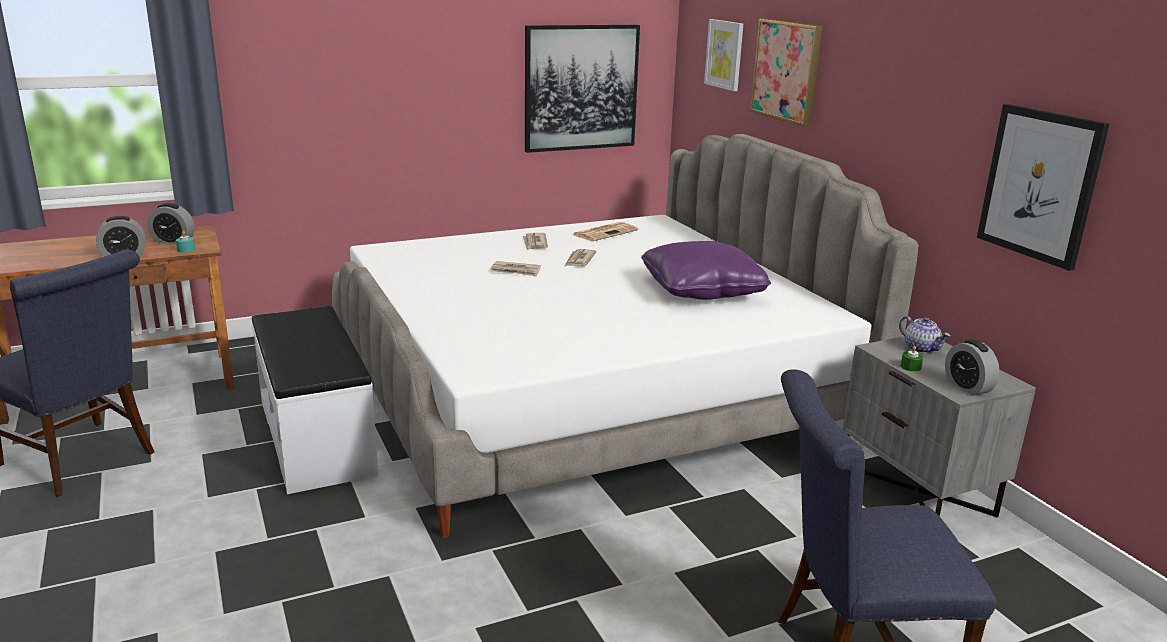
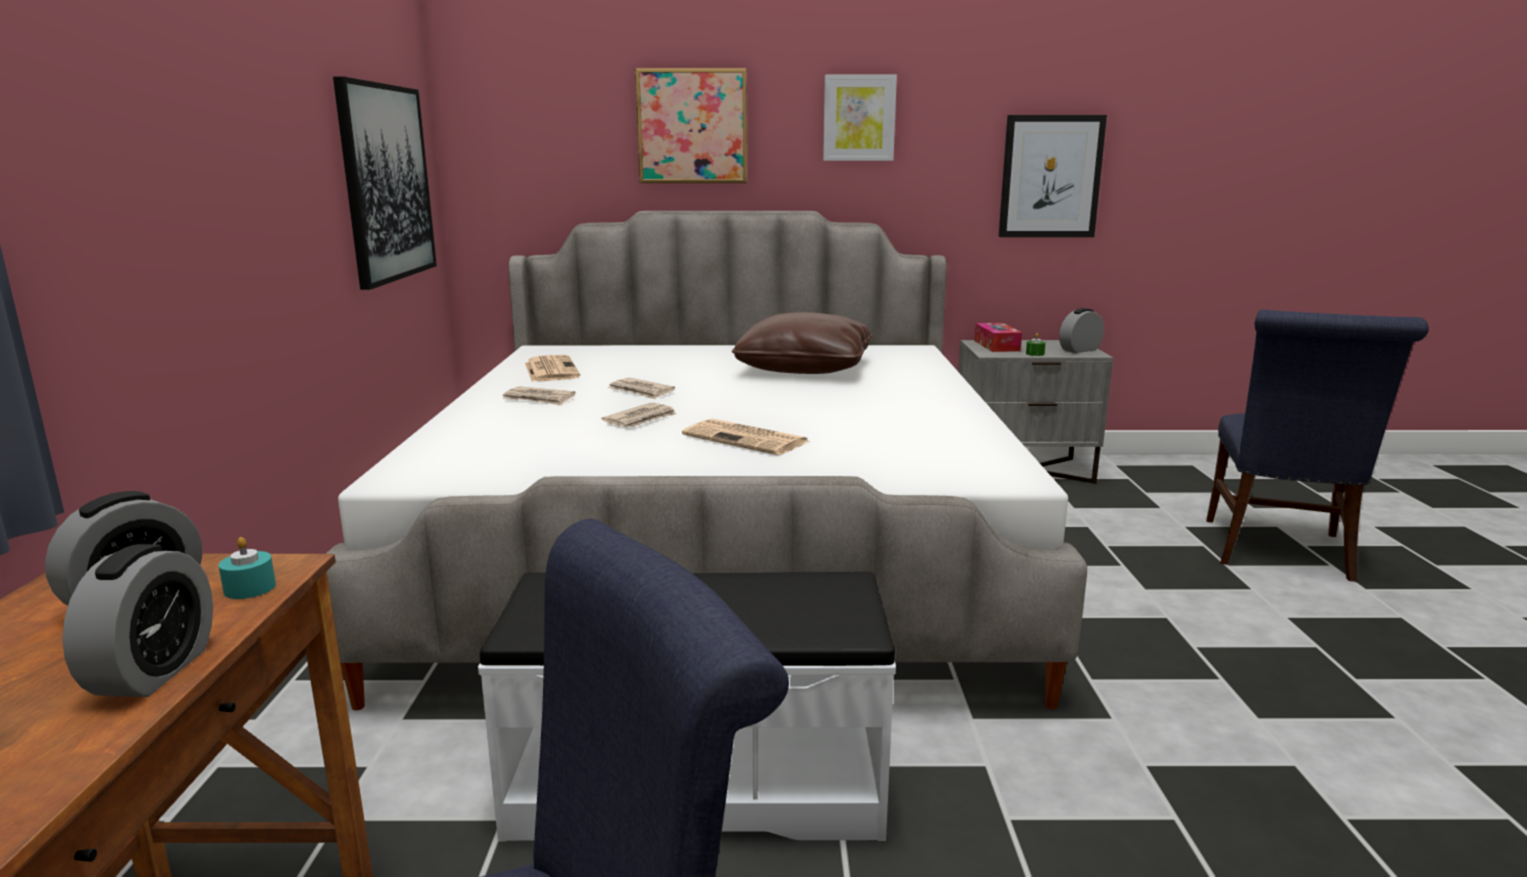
camera: 65 degrees left, 5 degrees down
(498, 300) = (747, 439): none -> newspaper
(702, 290) = (805, 368): purple pillow -> brown pillow
(725, 54) = (560, 122): picture -> picture (859, 118)
(921, 348) = (996, 346): teapot -> tissue box
(967, 387) = (1079, 350): alarm clock -> alarm clock turned 150 degrees clockwise

